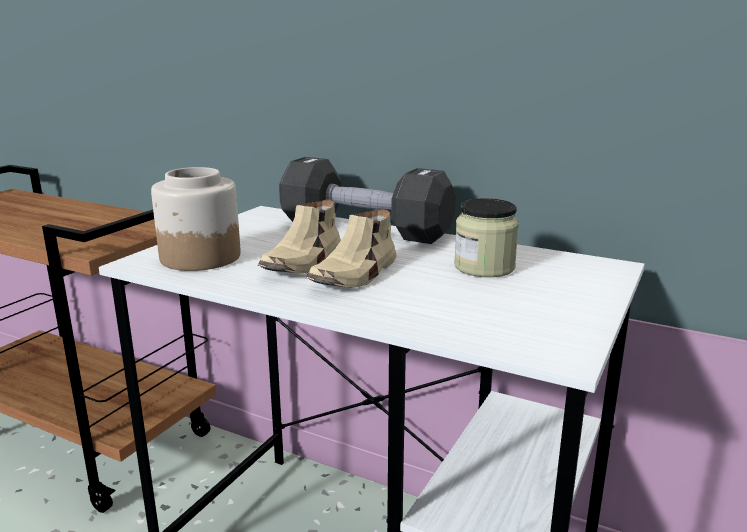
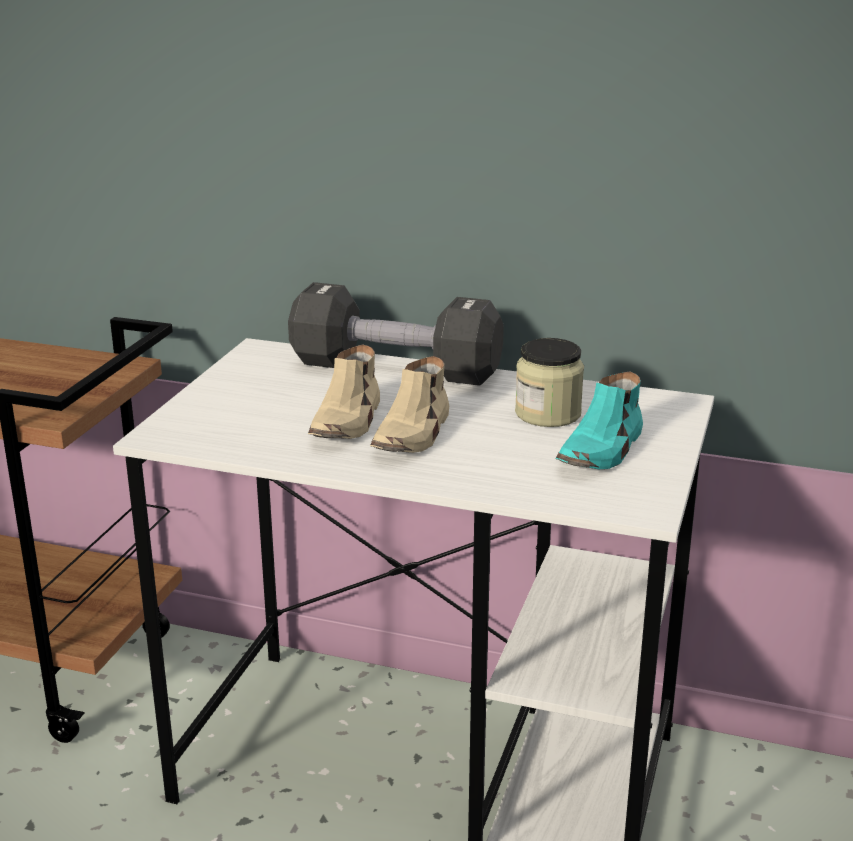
camera: 10 degrees left, 5 degrees up
(199, 257) = (223, 424): jar -> none
(528, 298) = (602, 450): none -> turquoise shoe

